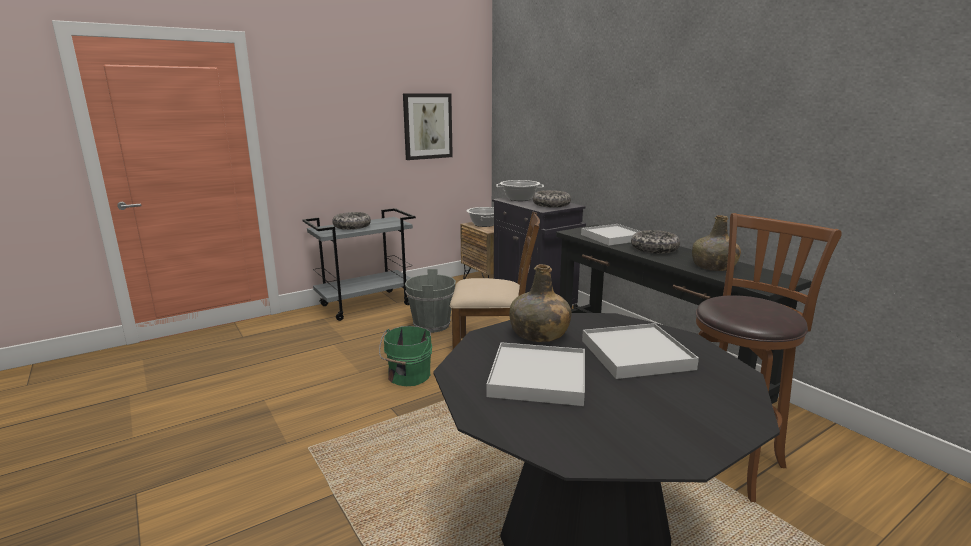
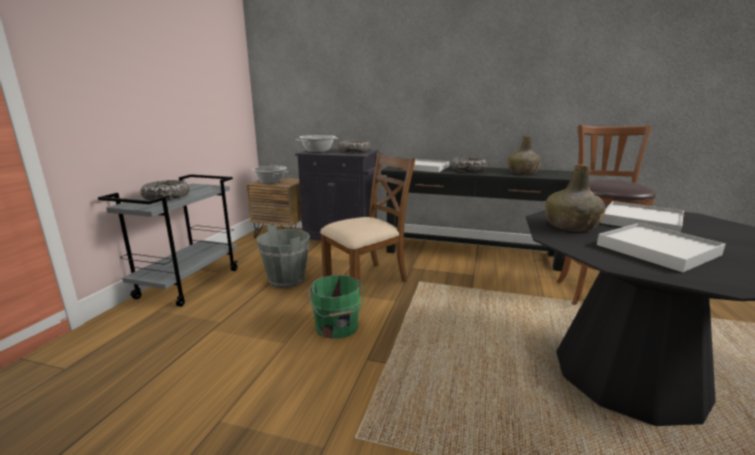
camera: 40 degrees left, 0 degrees up
(427, 126) = (205, 86): picture -> none

